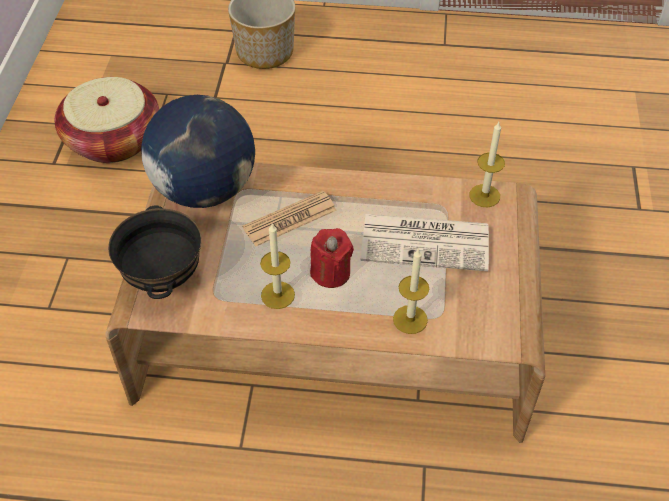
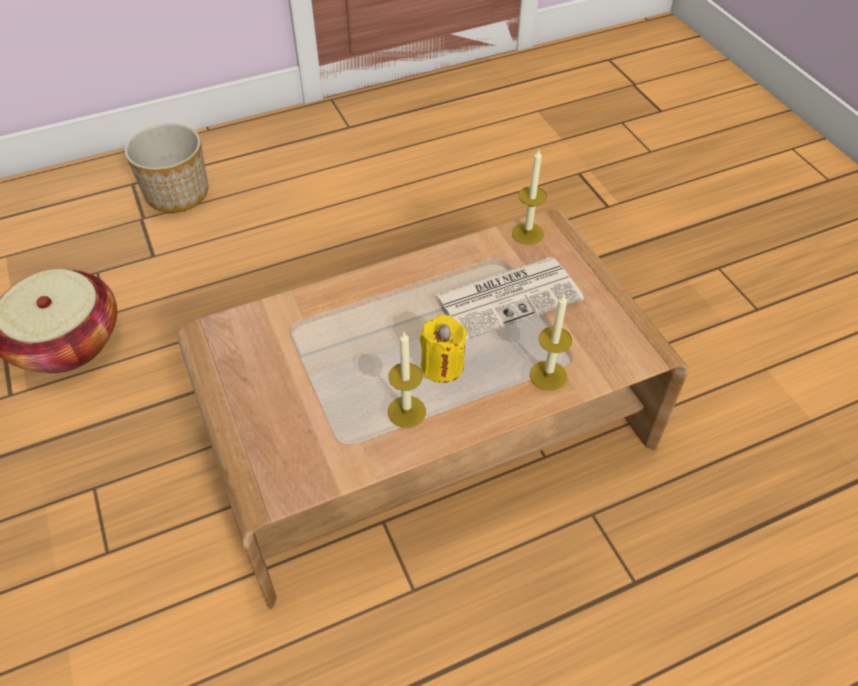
camera: 30 degrees left, 0 degrees up
(164, 278) = (275, 450): black bowl -> none
(204, 189) = (253, 340): globe -> none
(290, 219) = (363, 332): newspaper -> none
(331, 273) = (442, 365): red candle -> yellow candle

